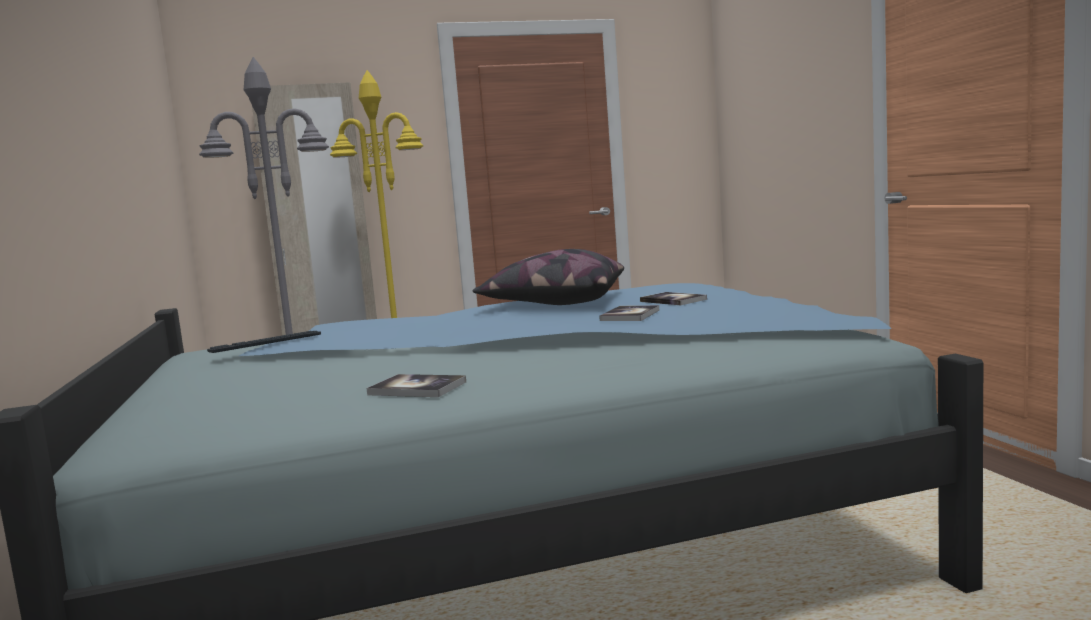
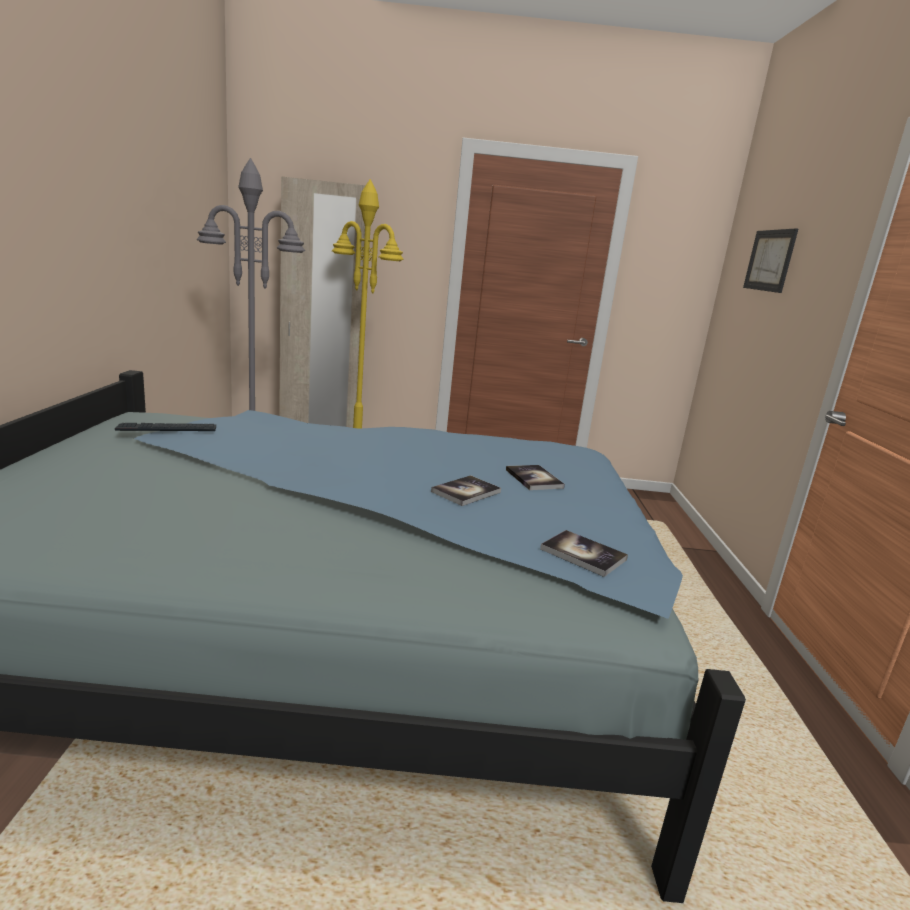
camera: 15 degrees right, 10 degrees up
(417, 388) = (174, 541): book -> book (583, 554)
(554, 304) = (438, 446): pillow -> none
(771, 89) = (770, 260): none -> picture

